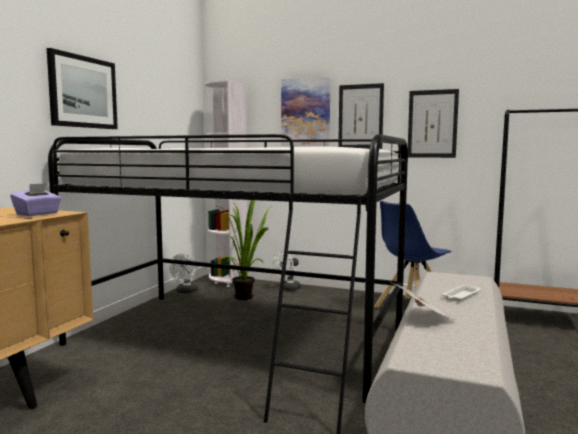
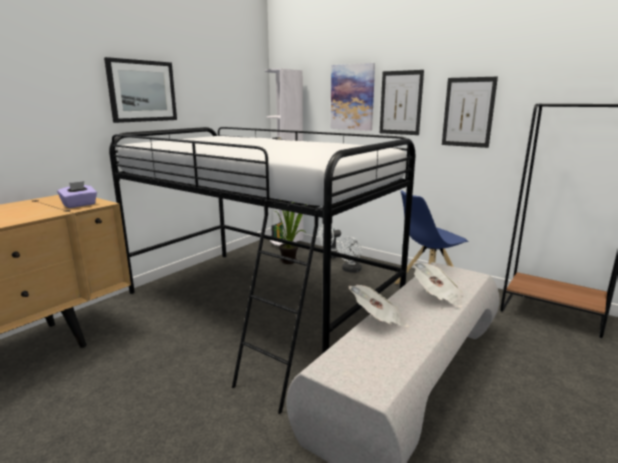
camera: 15 degrees right, 10 degrees up
(185, 292) = (246, 251): white fan -> white fan (350, 270)
(461, 296) = (437, 297): white tray -> newspaper

